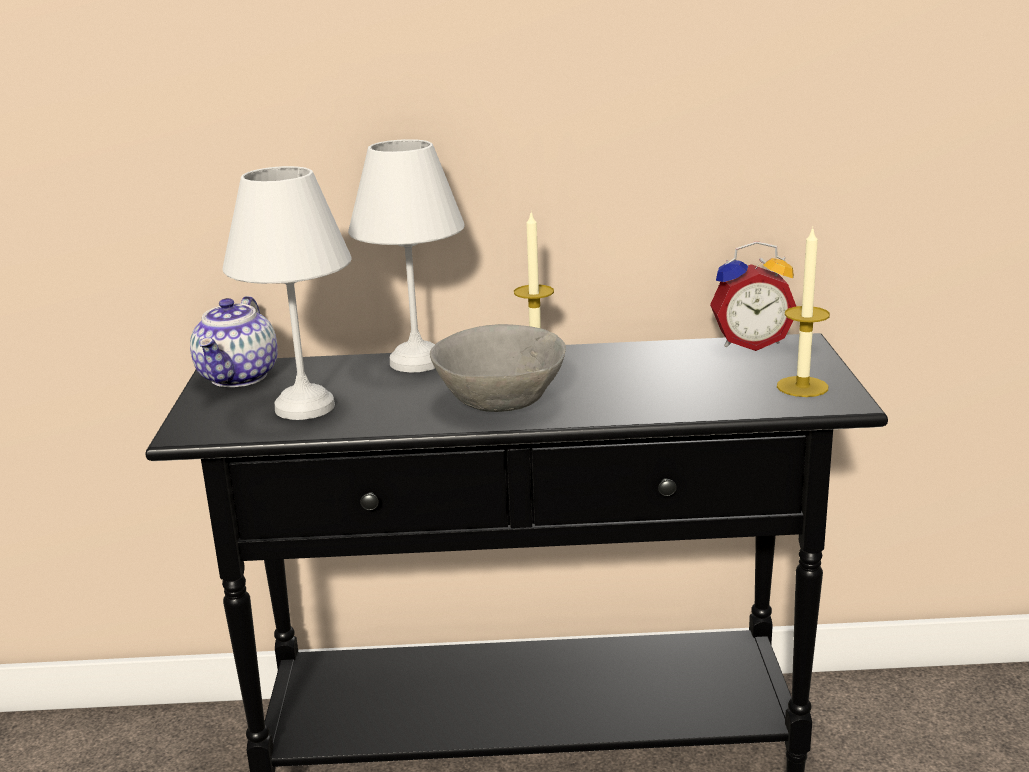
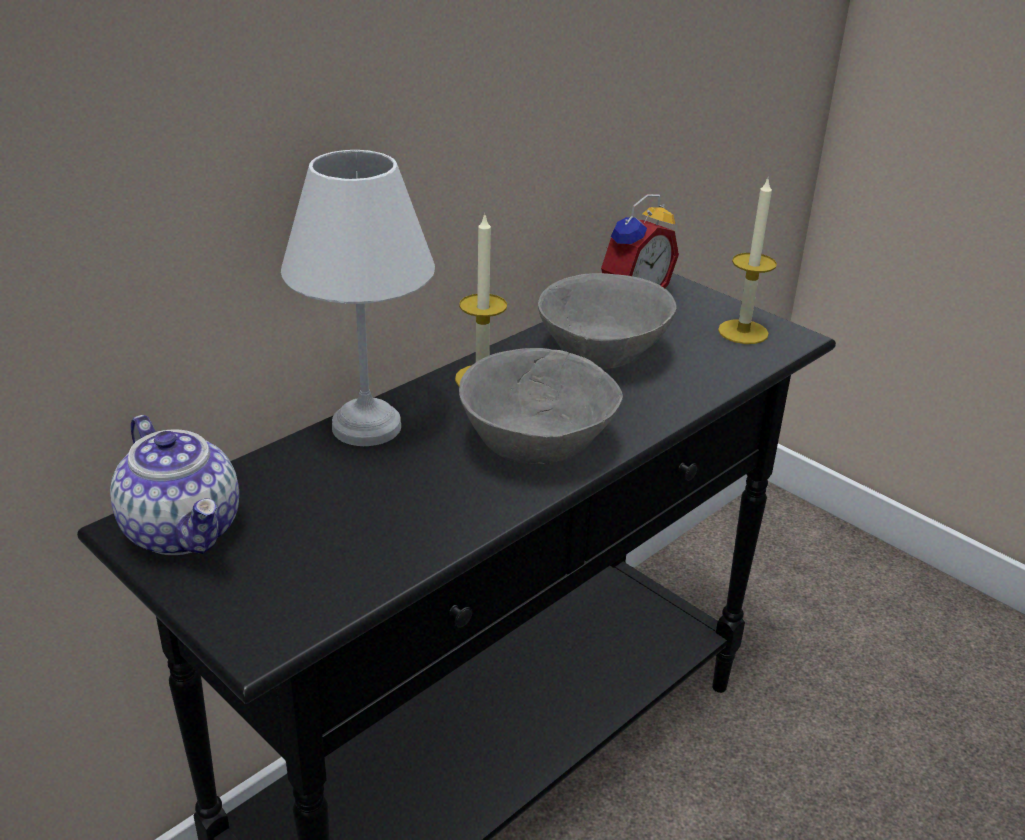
camera: 45 degrees left, 10 degrees up
(305, 408) = (349, 540): white table lamp -> none
(651, 368) = (601, 353): none -> grey bowl

